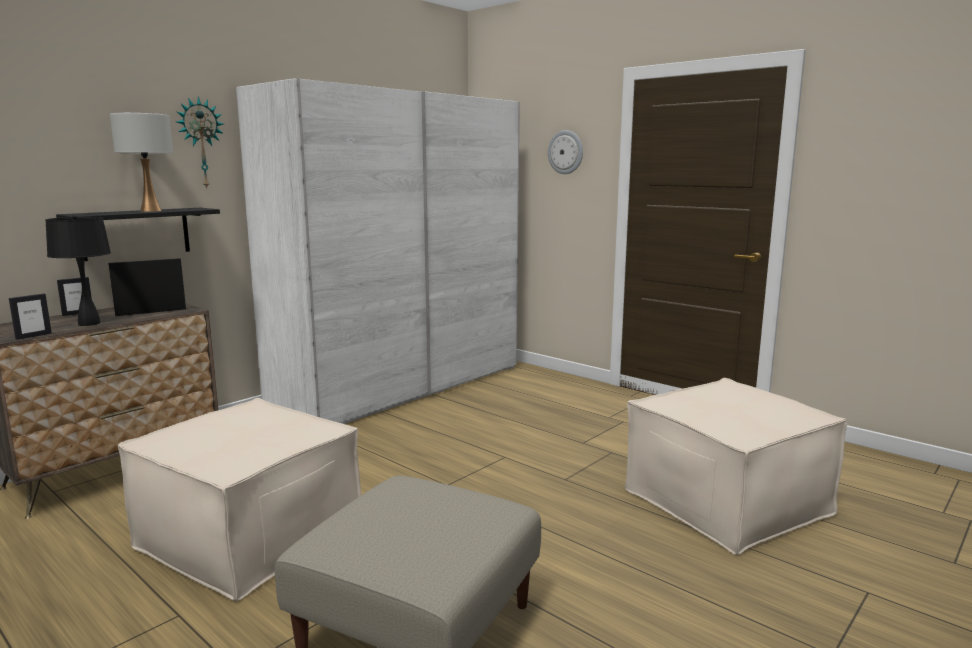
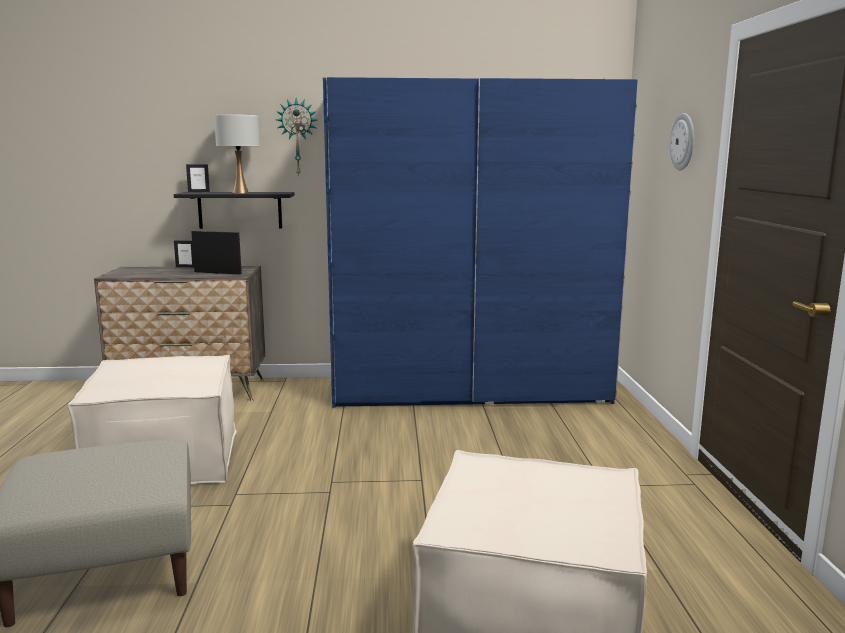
camera: 45 degrees right, 0 degrees up
(33, 336) = (123, 277): picture frame -> picture frame (199, 192)
(88, 323) = (167, 274): black table lamp -> none
(401, 387) = (470, 390): white wardrobe -> blue wardrobe

